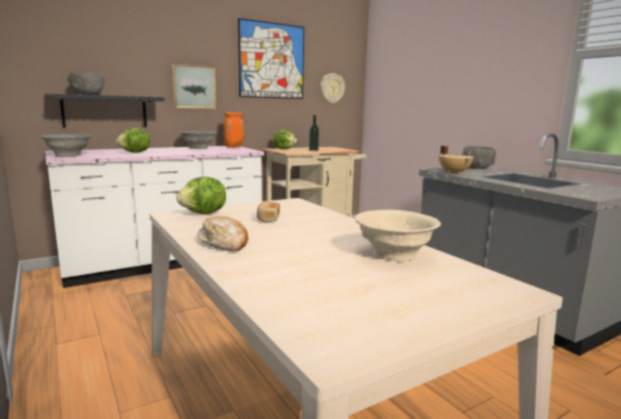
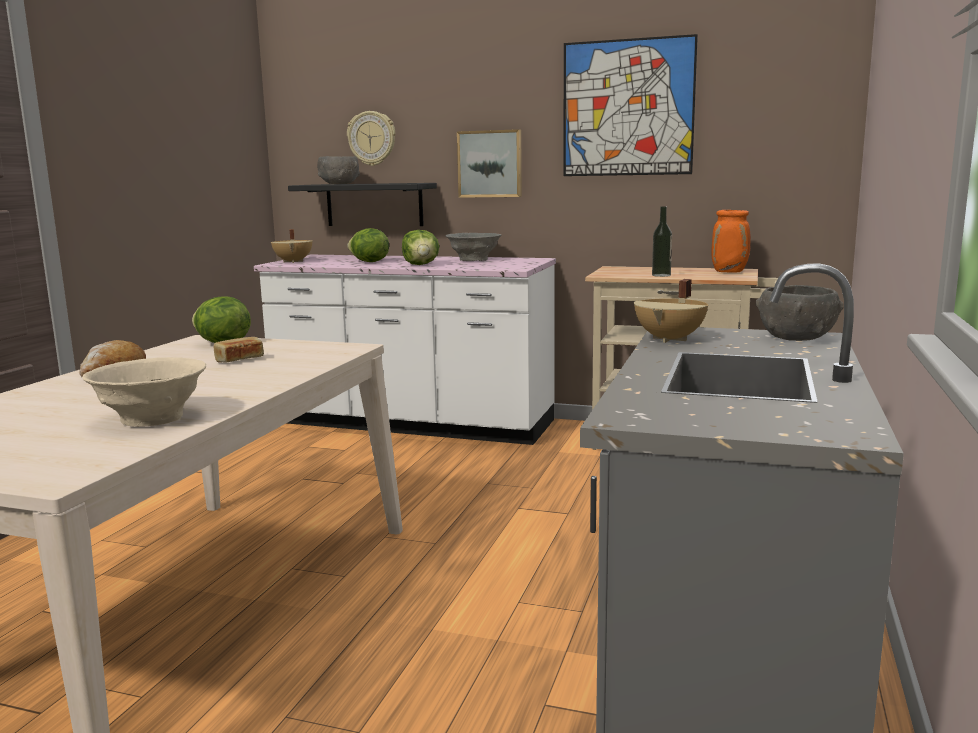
camera: 50 degrees right, 0 degrees up
(68, 155) = (294, 261): grey bowl -> beige cooking pot
(234, 147) = (528, 261): orange vase -> orange vase (730, 272)
(284, 149) = (631, 269): lettuce -> lettuce (421, 265)
(332, 88) = (766, 149): wall clock -> wall clock (372, 138)

